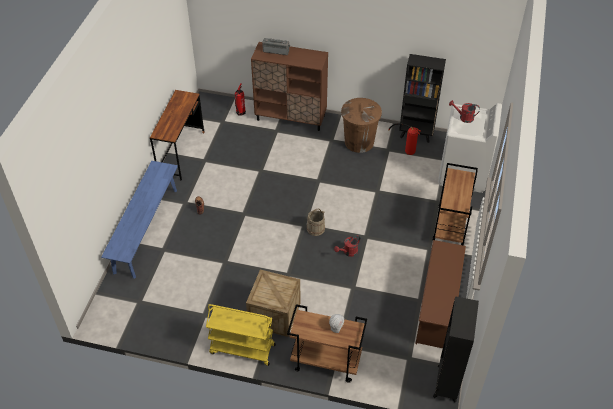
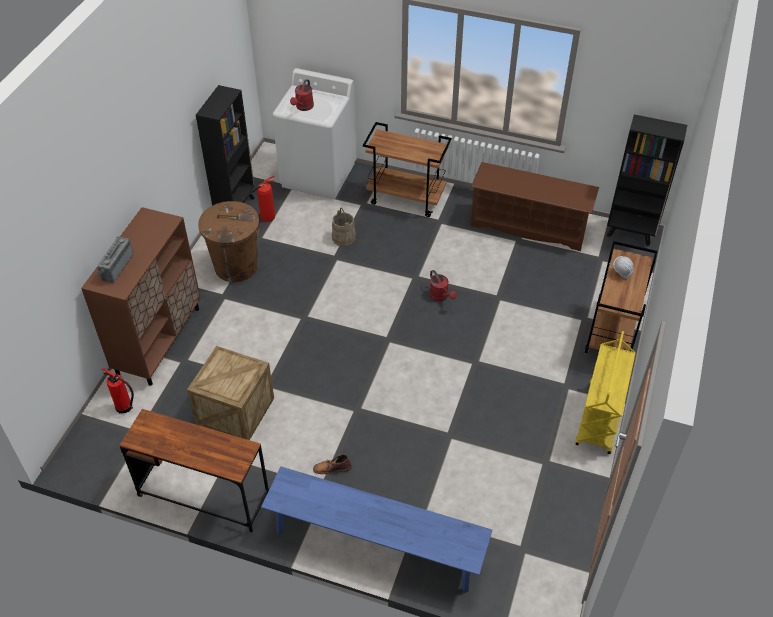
camera: 85 degrees left, 0 degrees up
(274, 314) = (543, 380): crate -> crate (235, 411)
(315, 229) = (396, 327): beige bucket -> beige bucket (344, 238)

